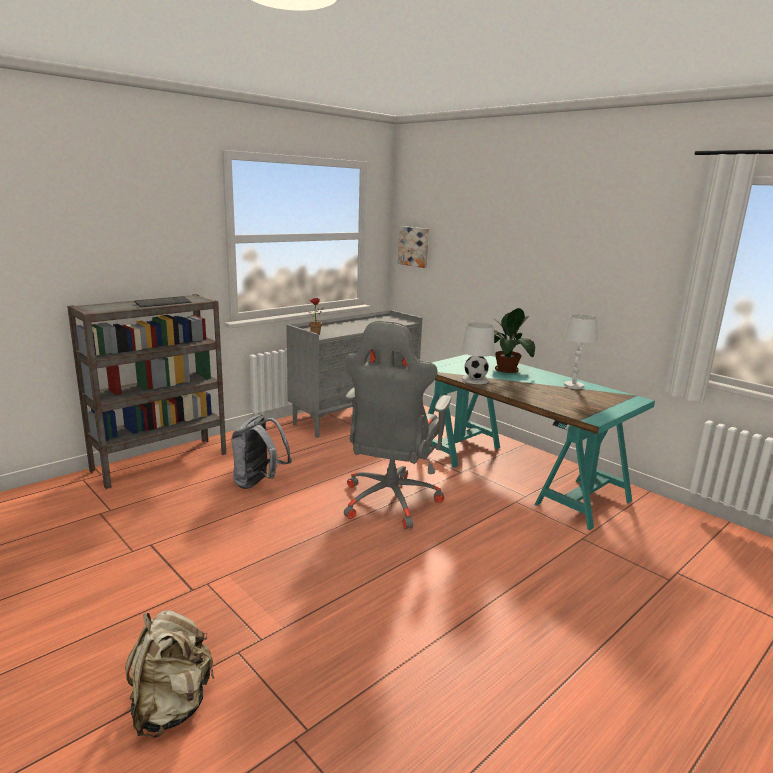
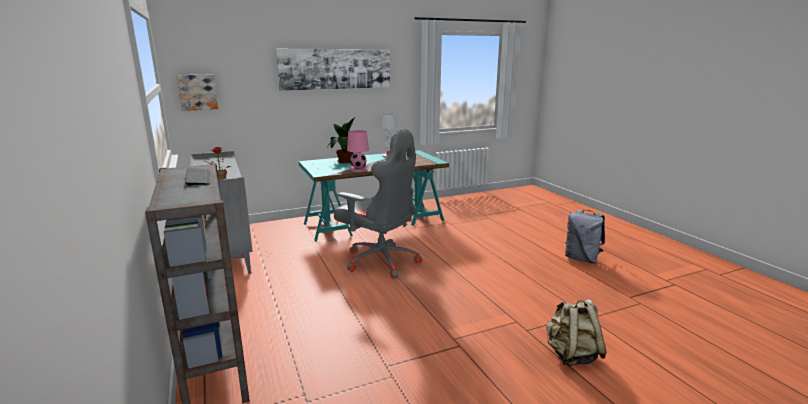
camera: 70 degrees left, 0 degrees up
(259, 483) = (315, 307): grey backpack -> grey backpack (582, 259)
(475, 380) = (358, 169): white table lamp -> pink table lamp
(555, 235) = (335, 69): none -> picture

